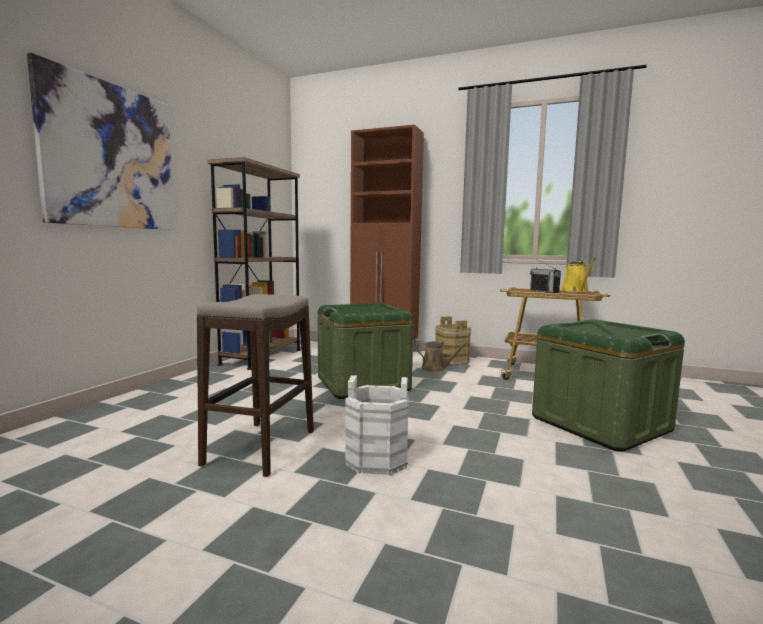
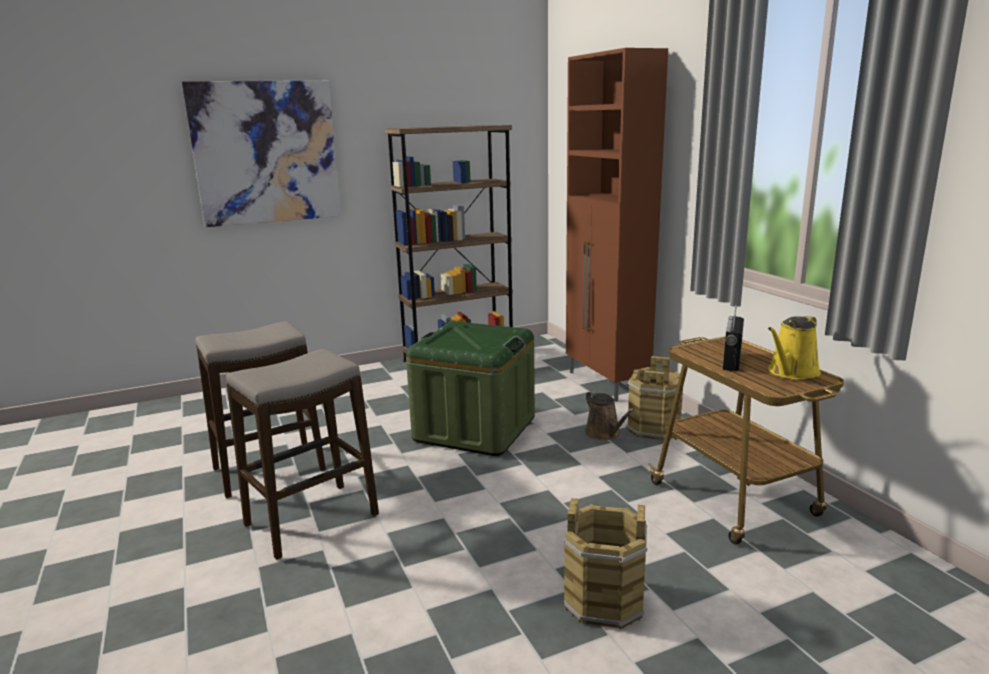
camera: 45 degrees right, 10 degrees up
(377, 459) = (311, 520): white bucket -> stool
(600, 424) = (604, 599): green storage box -> brown bucket

